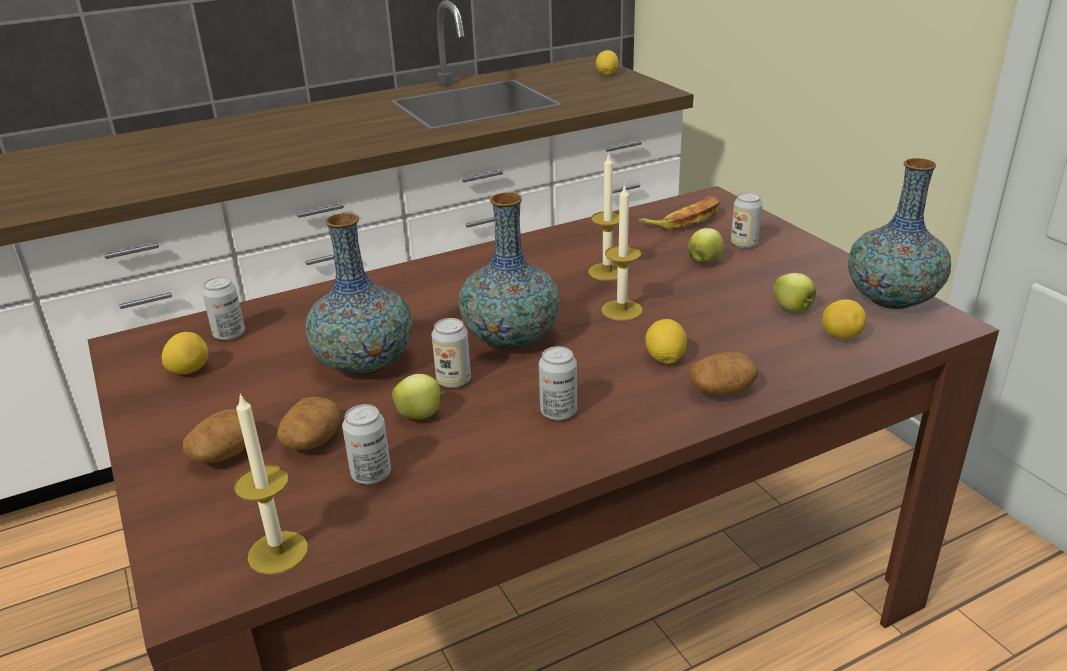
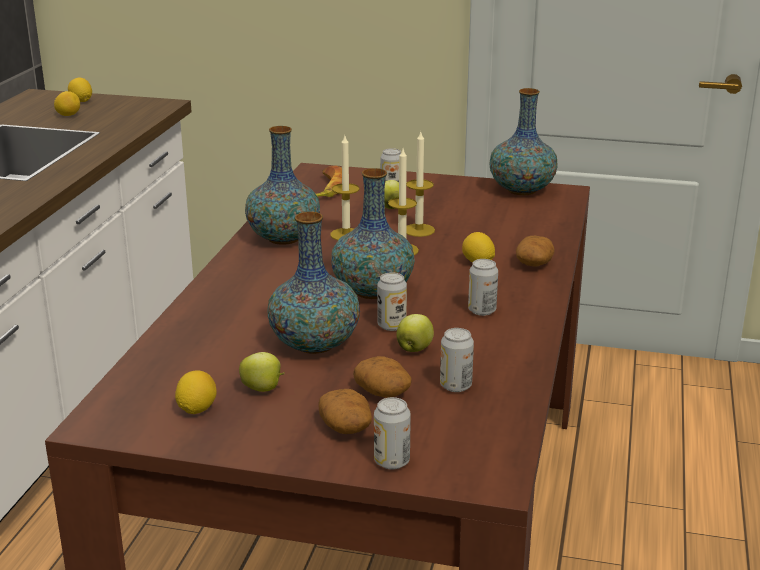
camera: 50 degrees left, 5 degrees down
(229, 334) = (168, 378): can -> can (391, 461)
(278, 552) = (493, 440): candle -> candle (419, 230)
(550, 253) = (284, 238): none -> vase
(793, 309) = (488, 213): apple -> apple (263, 389)
(841, 336) = (534, 216): lemon -> lemon (68, 115)

